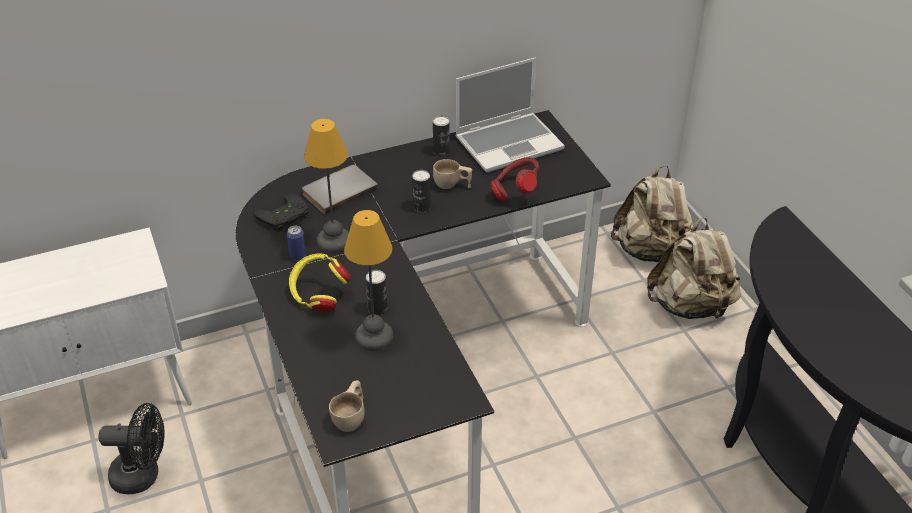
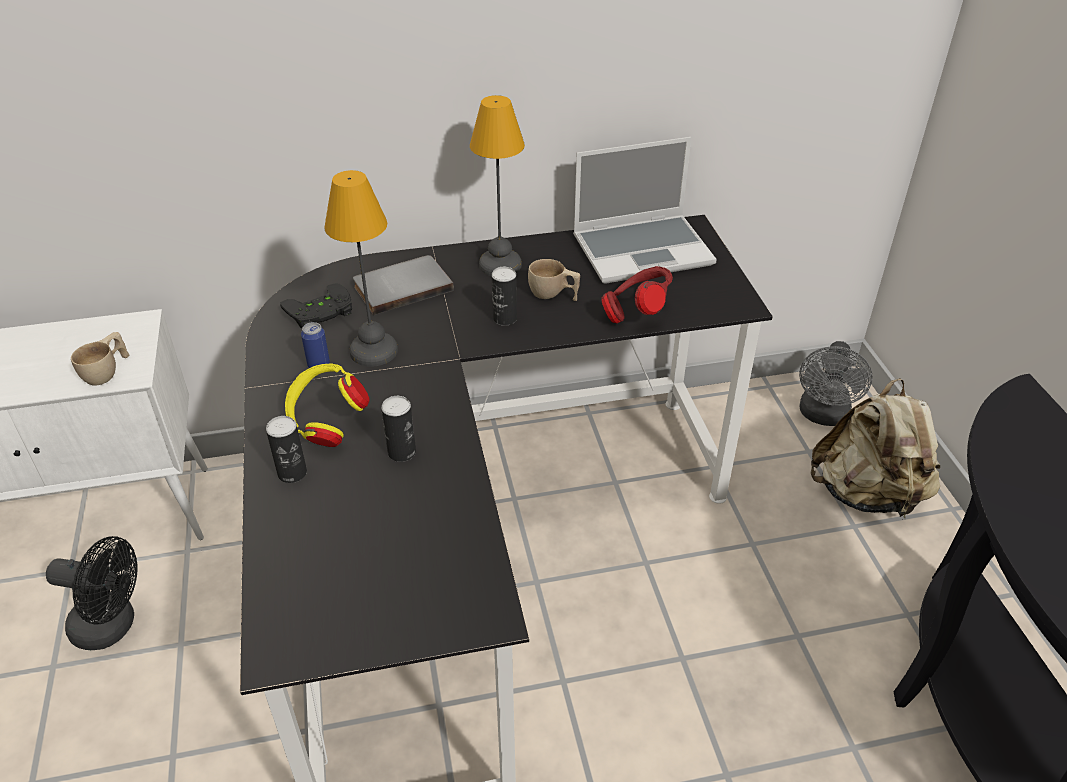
camera: 10 degrees right, 0 degrees up
(351, 417) = (309, 617): beige cup -> beige cup (107, 372)
(373, 336) = (383, 492): table lamp -> table lamp (499, 264)
(441, 151) = (550, 251): can -> can (292, 473)
(651, 251) = (823, 416): beige backpack -> grey fan

